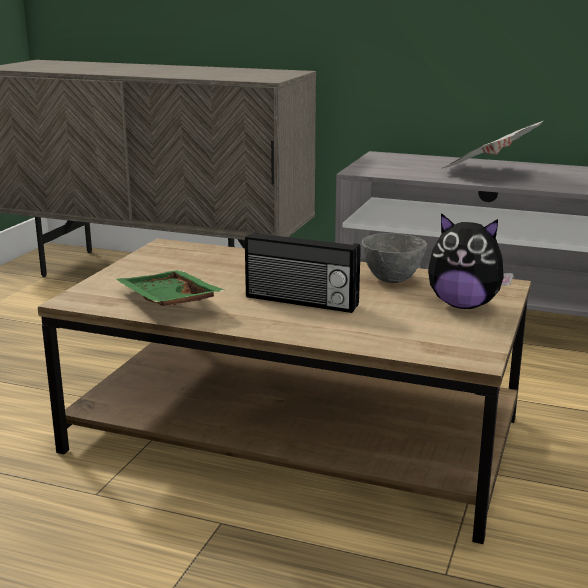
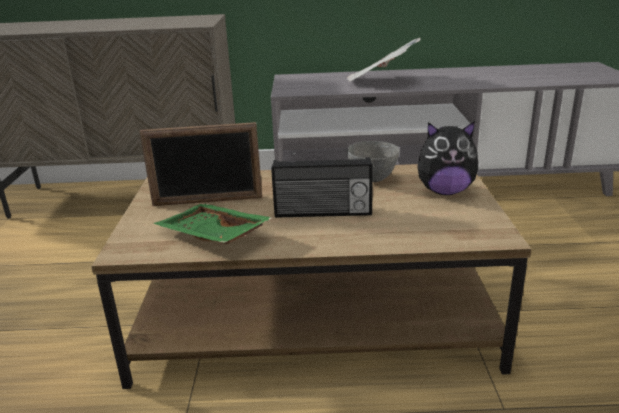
camera: 20 degrees left, 5 degrees up
(192, 271) = (207, 201): none -> picture frame

